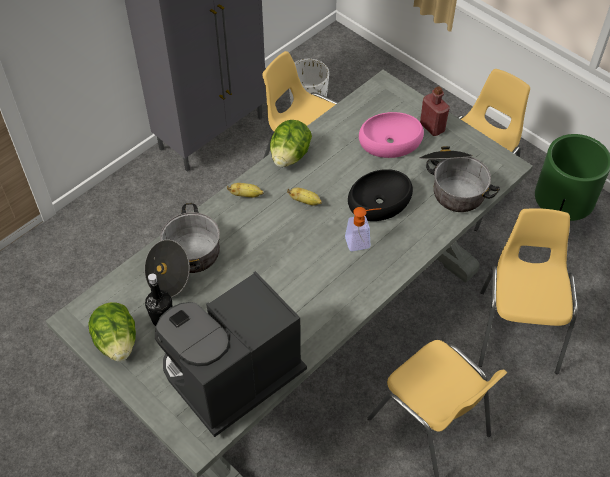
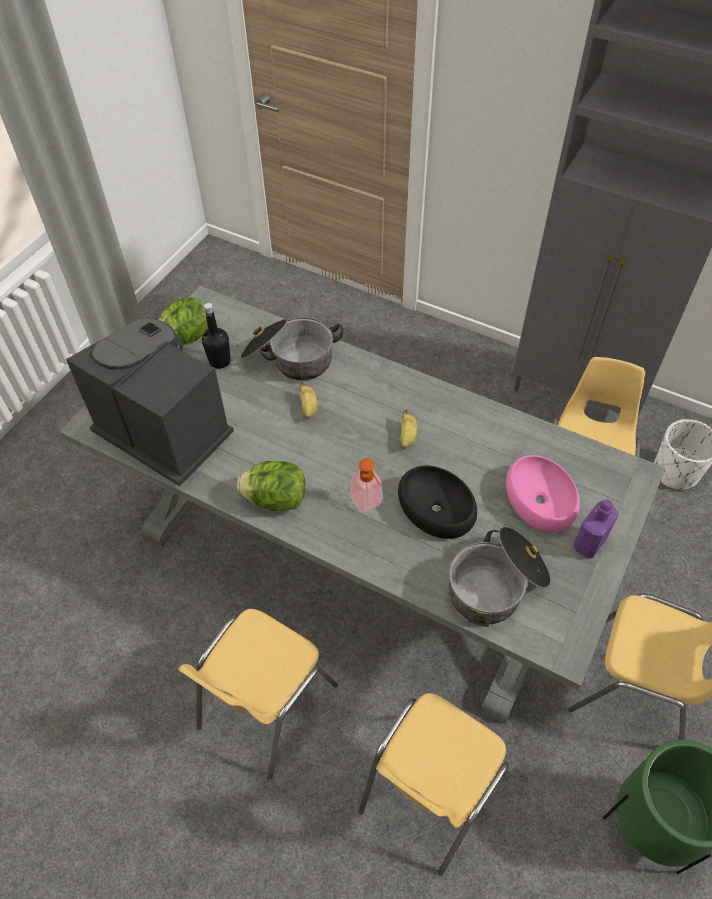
camera: 75 degrees right, 0 degrees up
(246, 195) = (395, 384): banana -> banana (309, 408)
(290, 156) = (468, 407): lettuce -> lettuce (276, 499)
(432, 127) = (589, 543): red bottle -> purple bottle
(517, 330) = (430, 791): yellow chair -> yellow chair turned 135 degrees clockwise

